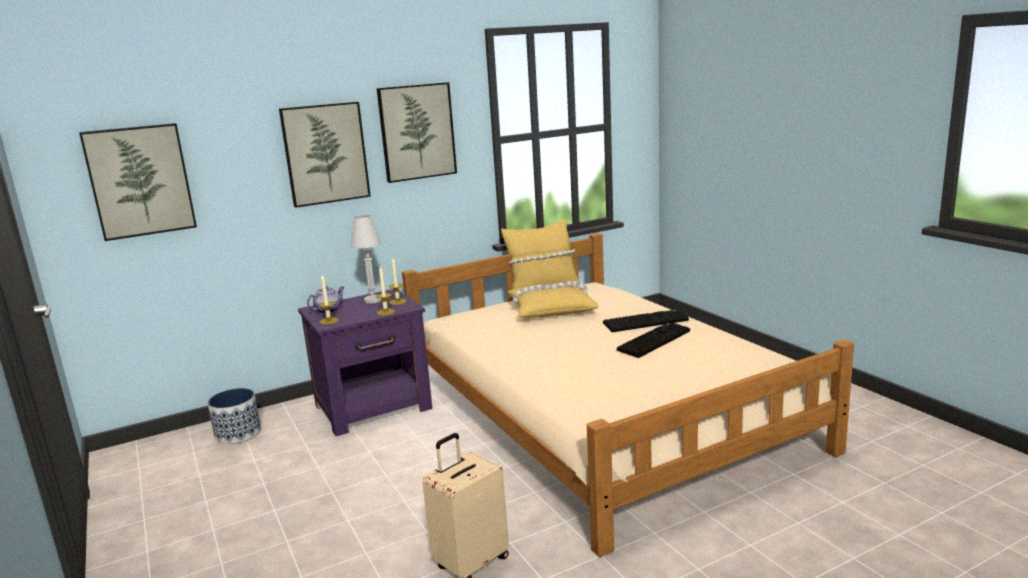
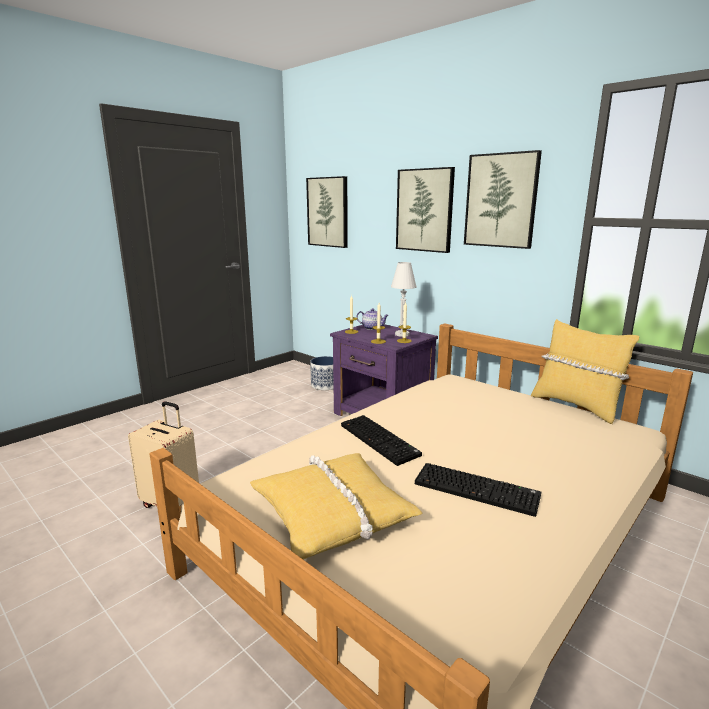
camera: 70 degrees right, 0 degrees up
(551, 309) = (522, 415): yellow pillow -> yellow pillow (332, 513)
(646, 321) = (539, 477): keyboard -> keyboard (380, 440)

